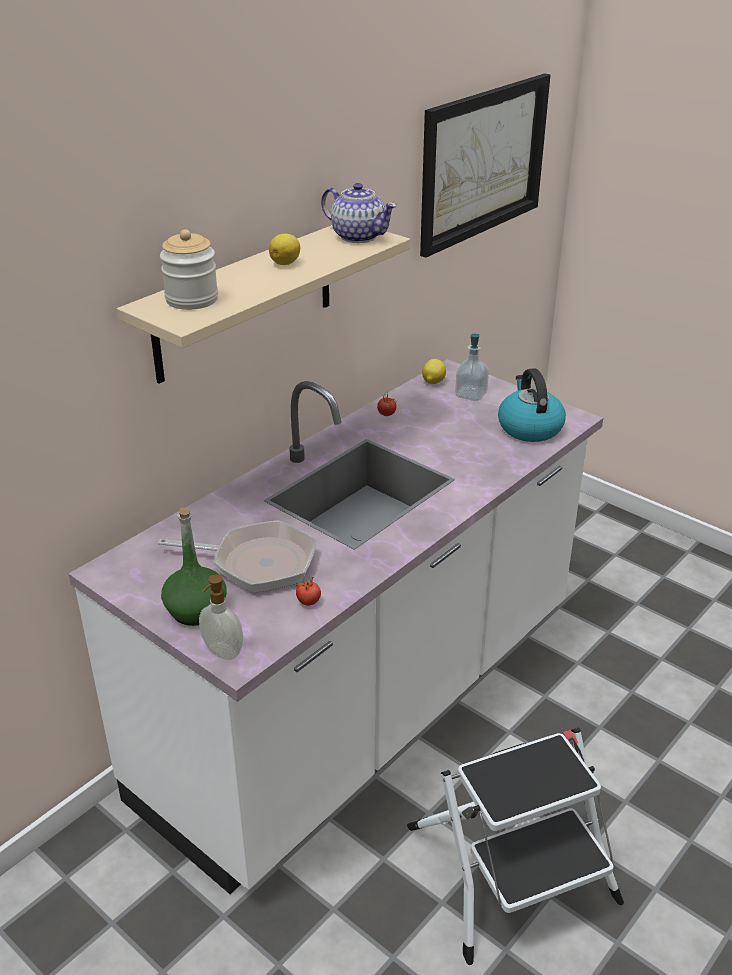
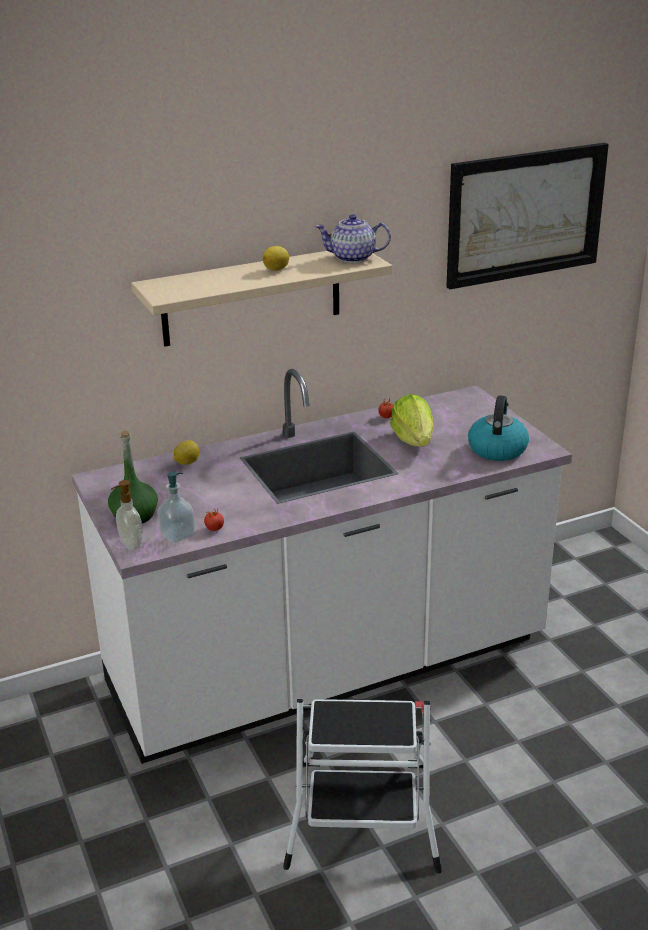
camera: 25 degrees right, 5 degrees down
(192, 299) = (184, 284): jar -> none
(257, 563) = (200, 496): frying pan -> none
(358, 236) = (353, 258): teapot -> teapot turned 120 degrees clockwise
(433, 382) = (447, 400): lemon -> lemon (186, 463)
(438, 436) = (414, 441): none -> lettuce
(471, 395) = (470, 415): soap dispenser -> soap dispenser (177, 535)

